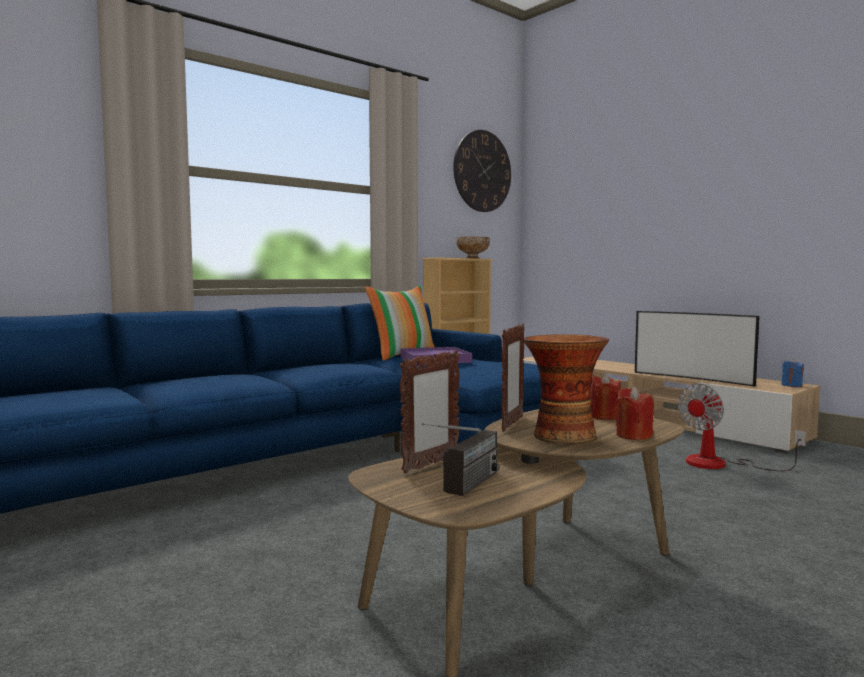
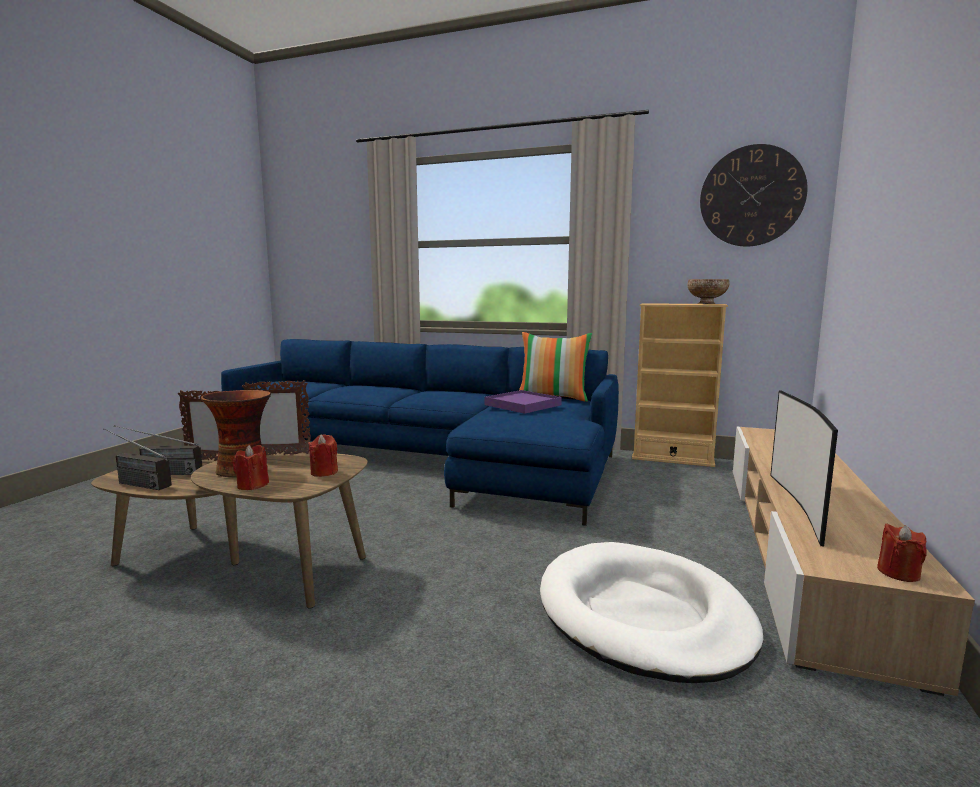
camera: 60 degrees right, 5 degrees up
(501, 500) = (132, 483): none -> radio
(721, 464) = (643, 615): fan -> white dog bed
(791, 385) = (898, 573): blue candle -> red candle

